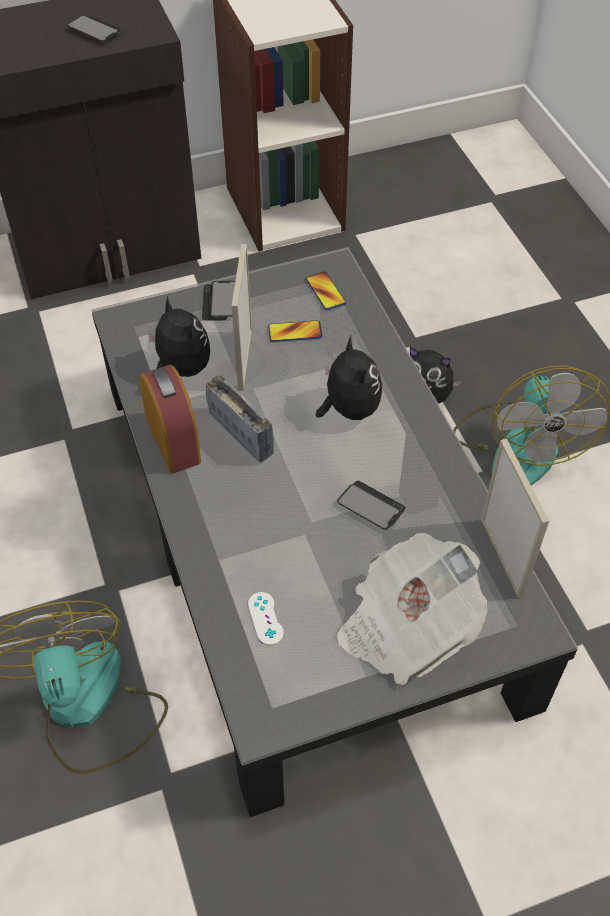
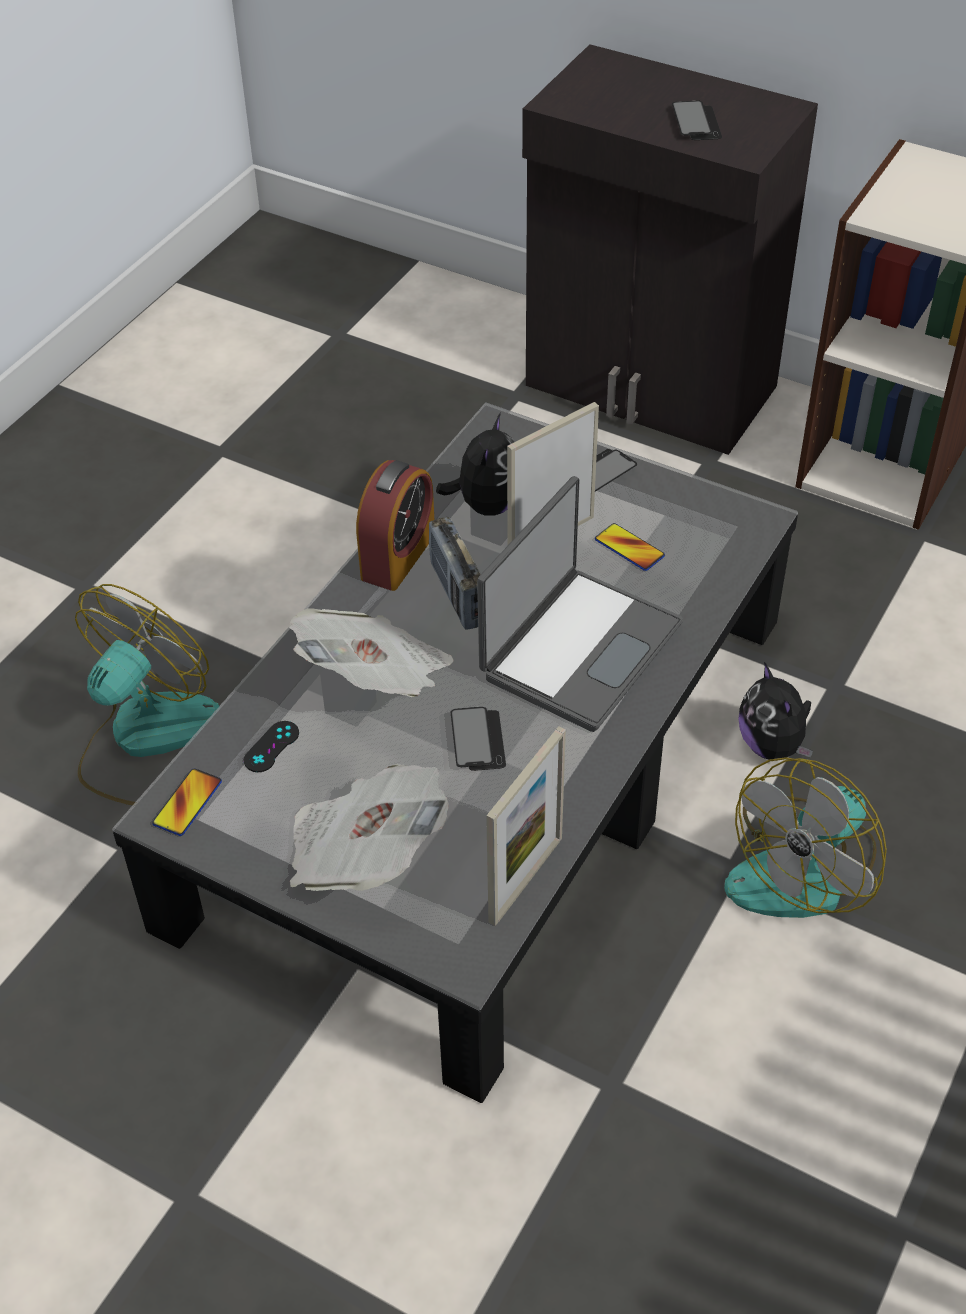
camera: 50 degrees right, 5 degrees down
(241, 434) = (457, 595): radio -> radio turned 150 degrees clockwise
(265, 618) = (271, 747): white game controller -> black game controller
(266, 522) = (376, 678): none -> newspaper
(325, 291) = (711, 534): phone -> phone (187, 803)
(349, 409) = (578, 649): plush toy -> laptop

